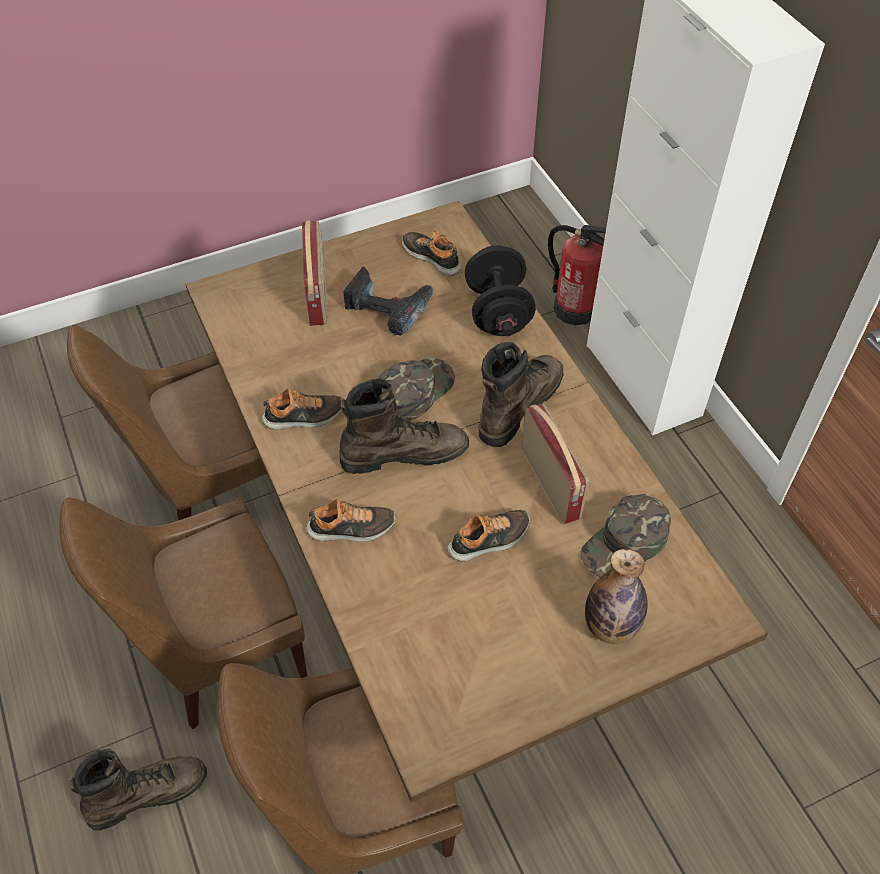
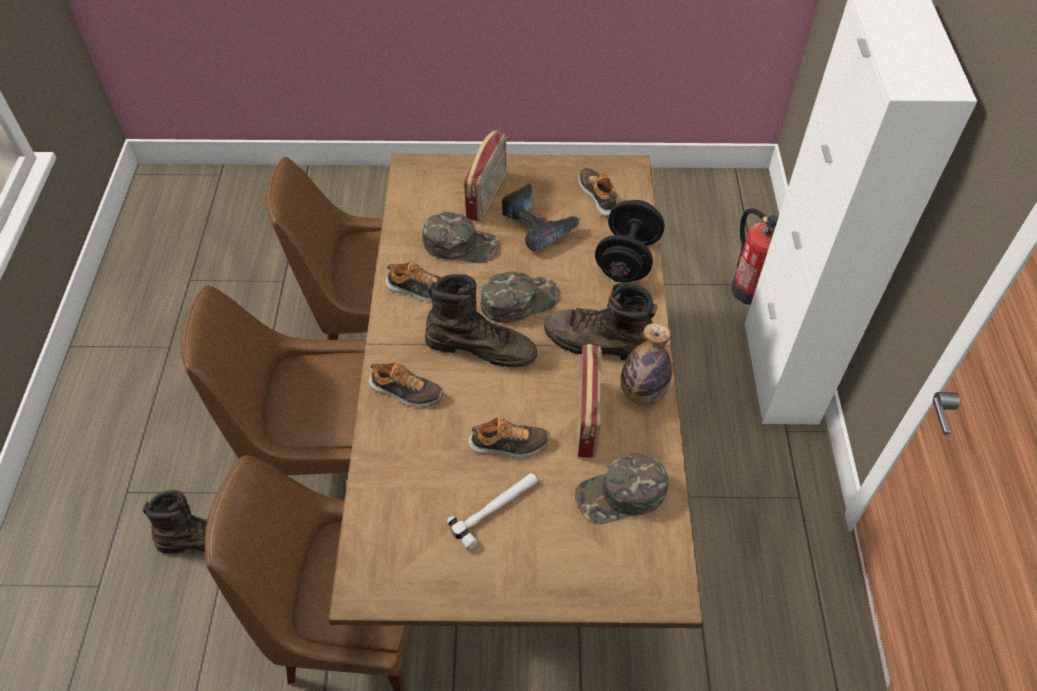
camera: 25 degrees right, 0 degrees up
(319, 354) = (461, 244): none -> green cap
(515, 609) = (496, 509): none -> hammer
(518, 405) = (598, 343): brown boot -> brown boot turned 135 degrees counterclockwise
(610, 626) = (567, 557): bottle -> bottle (642, 394)

